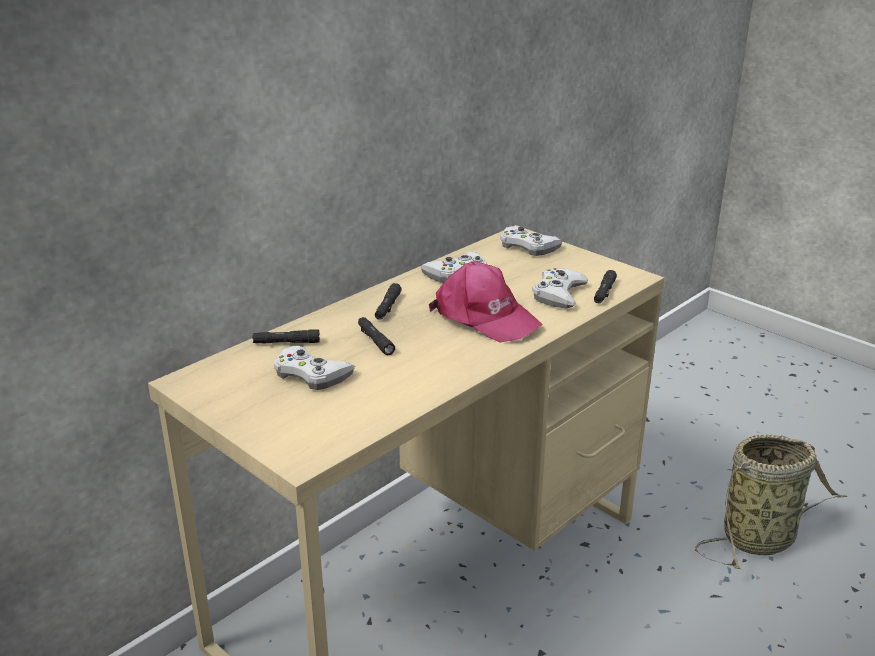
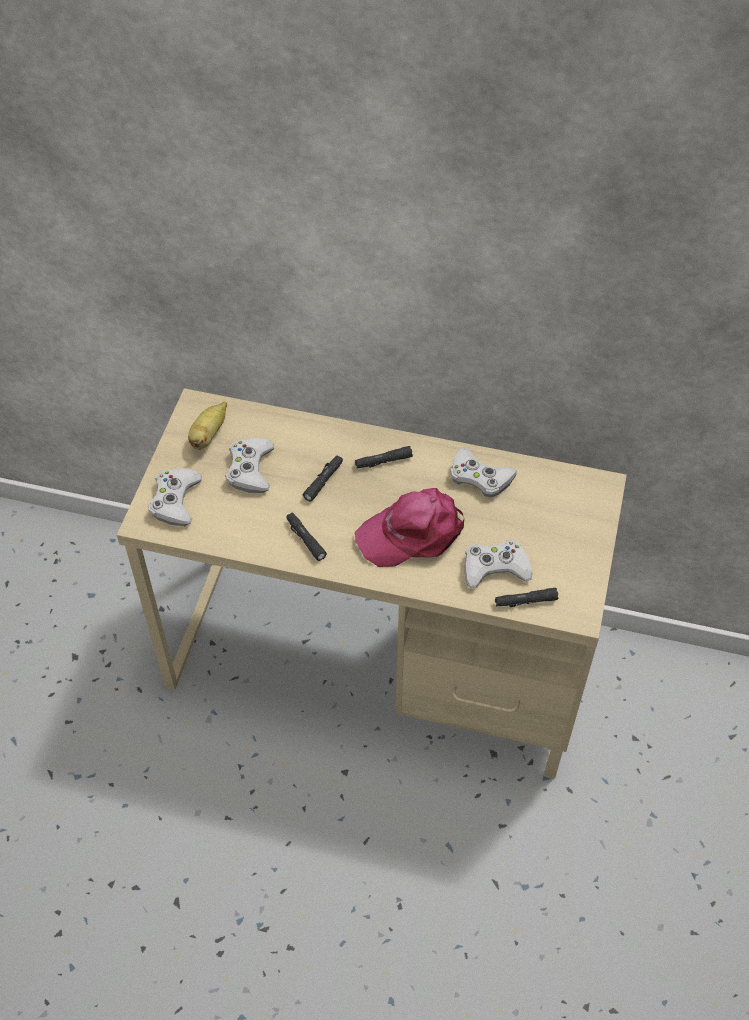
camera: 60 degrees right, 25 degrees up
(234, 385) = (208, 435): none -> banana
(286, 343) = (283, 430): black flashlight -> black flashlight (305, 539)
(484, 317) = (412, 533): pink cap -> pink cap turned 60 degrees clockwise
(528, 246) = (580, 505): white game controller -> white game controller (175, 500)
(762, 538) = (607, 903): basket -> none

